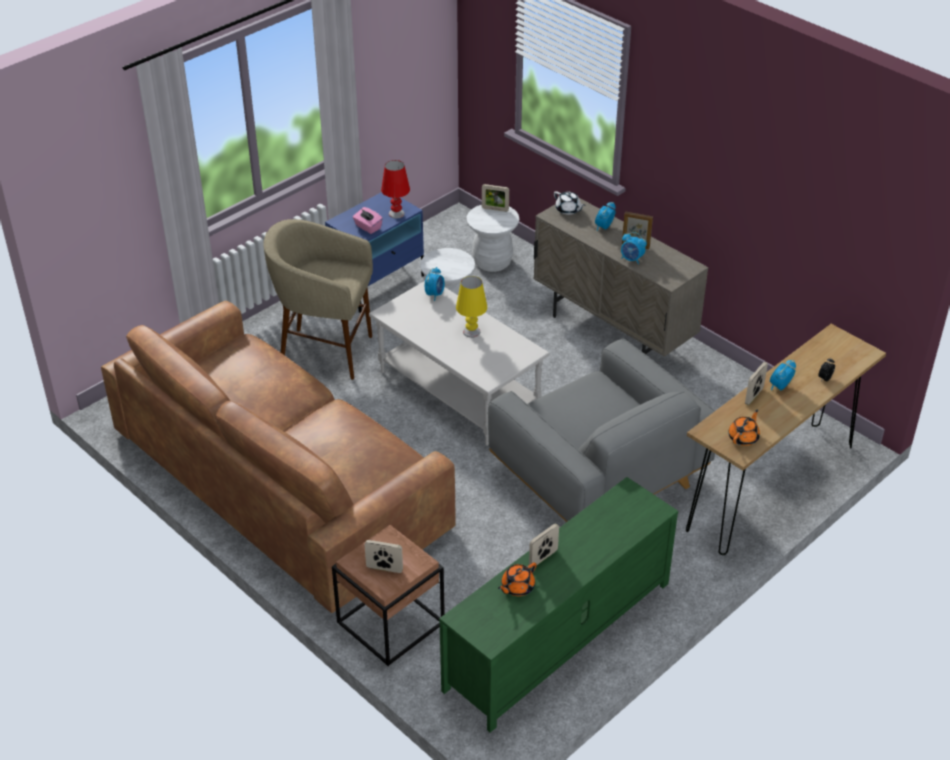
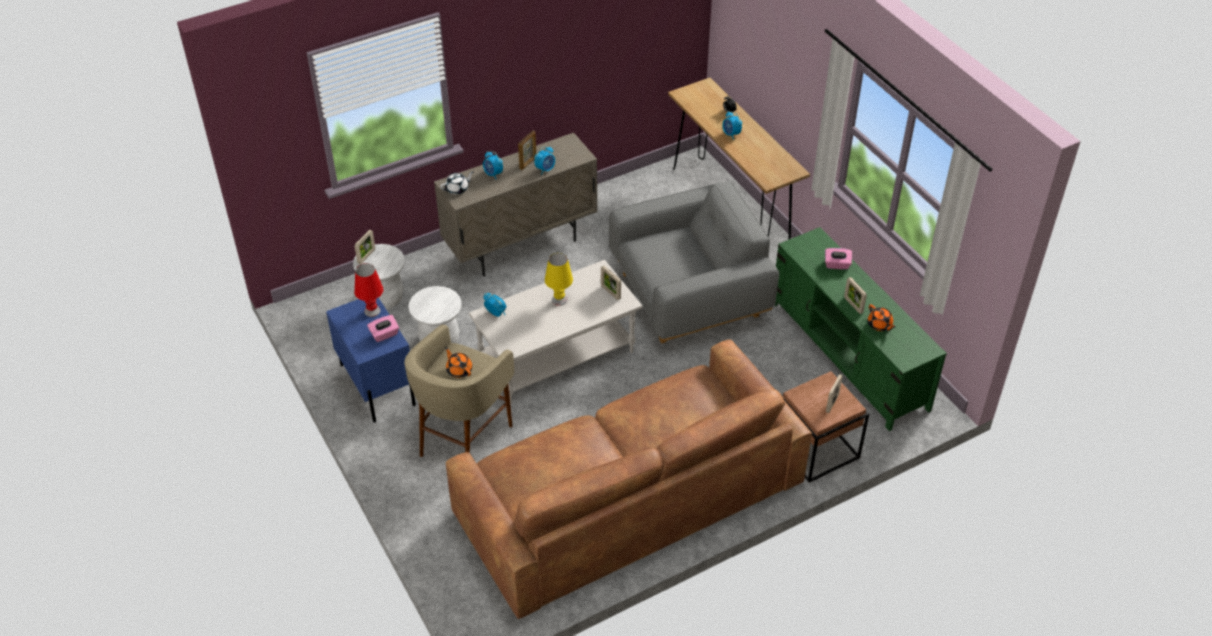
camera: 75 degrees left, 5 degrees up
(612, 534) = (837, 265): none -> pink tissue box
(743, 437) = (780, 165): orange teapot -> orange teapot (459, 370)
(754, 396) = (737, 149): picture frame -> picture frame (610, 292)

